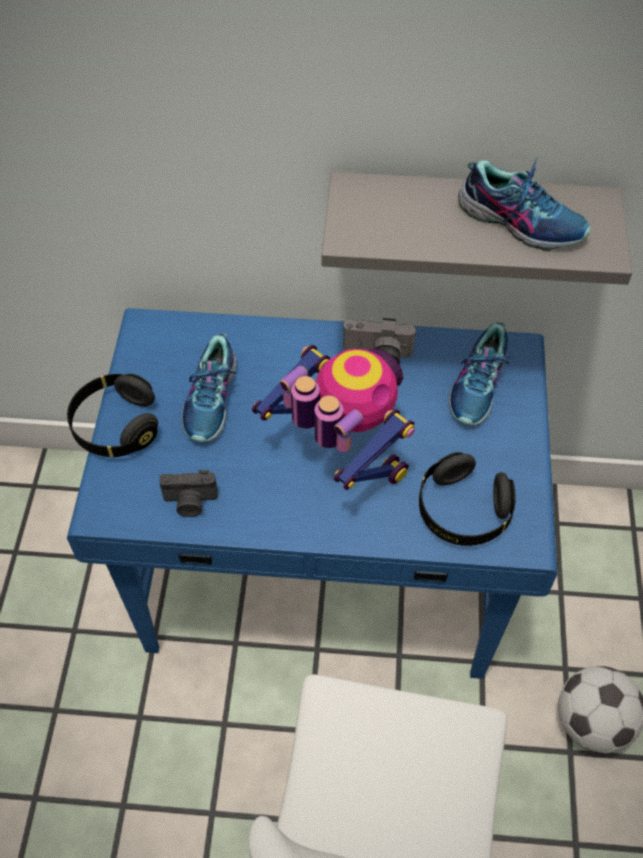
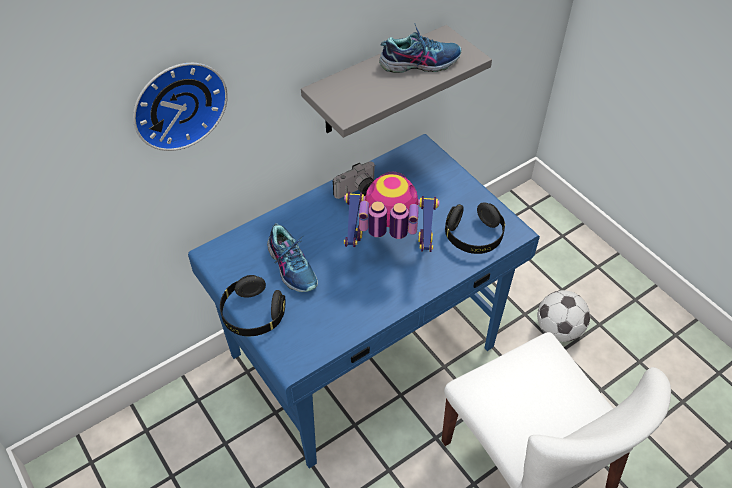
camera: 40 degrees left, 5 degrees down
(129, 107) = (177, 103): none -> wall clock
(190, 502) = (337, 324): camera -> none
(479, 385) = (421, 174): shoe -> none

